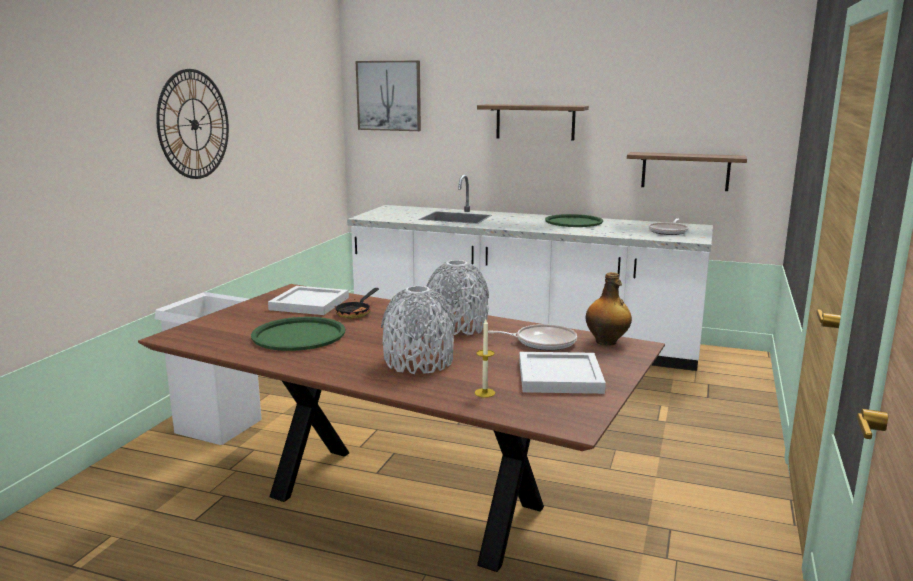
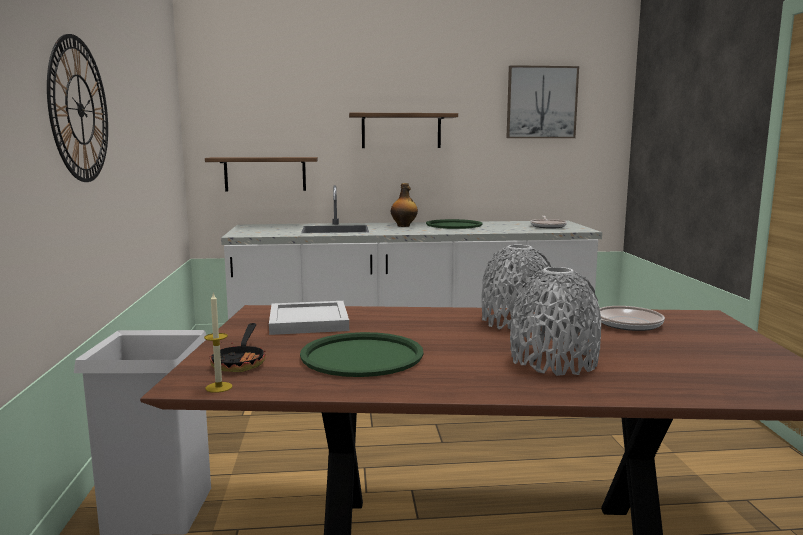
camera: 25 degrees left, 5 degrees down
(356, 312) = (382, 323): frying pan -> frying pan (241, 362)
(389, 95) = (239, 105): picture -> picture (541, 102)
(484, 393) = (686, 380): candle -> candle (219, 387)
(561, 376) = (711, 351): white tray -> none
(606, 342) = (675, 316): bottle -> bottle (404, 226)
(685, 171) = (542, 173): shelf -> shelf (265, 174)

